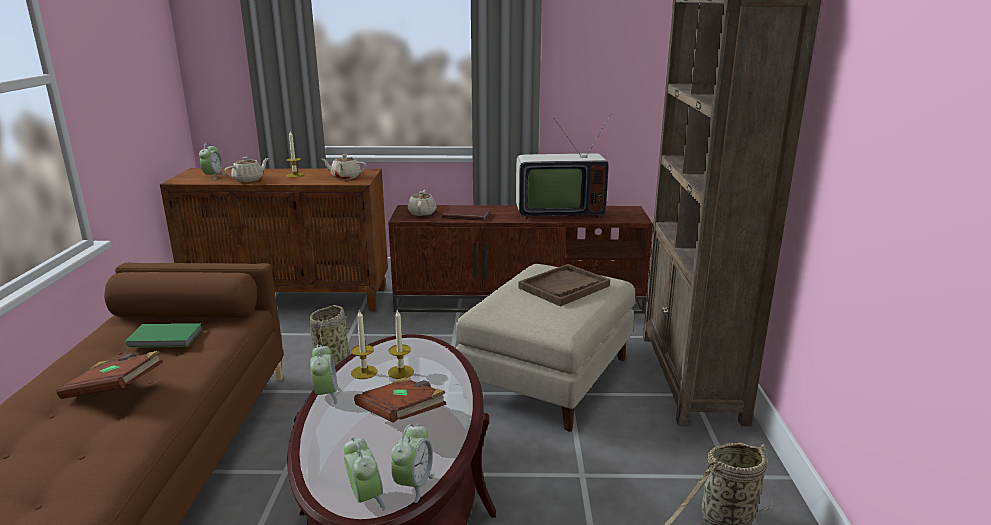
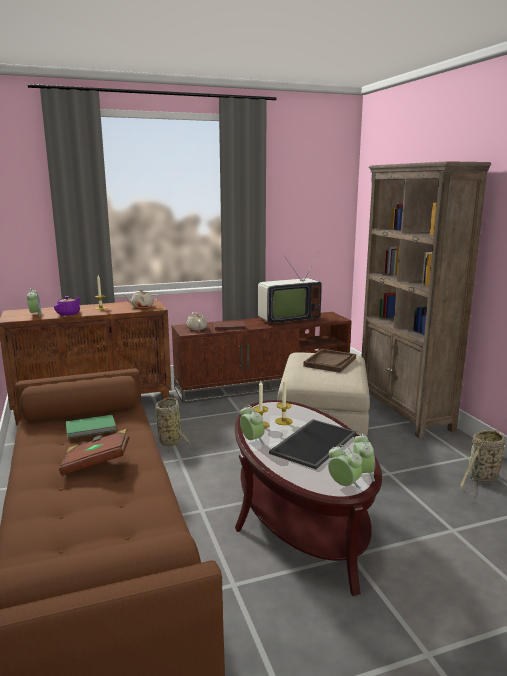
camera: 20 degrees left, 5 degrees down
(249, 180) = (69, 314): beige teapot -> purple teapot
(402, 415) = (313, 442): brown book -> tray

